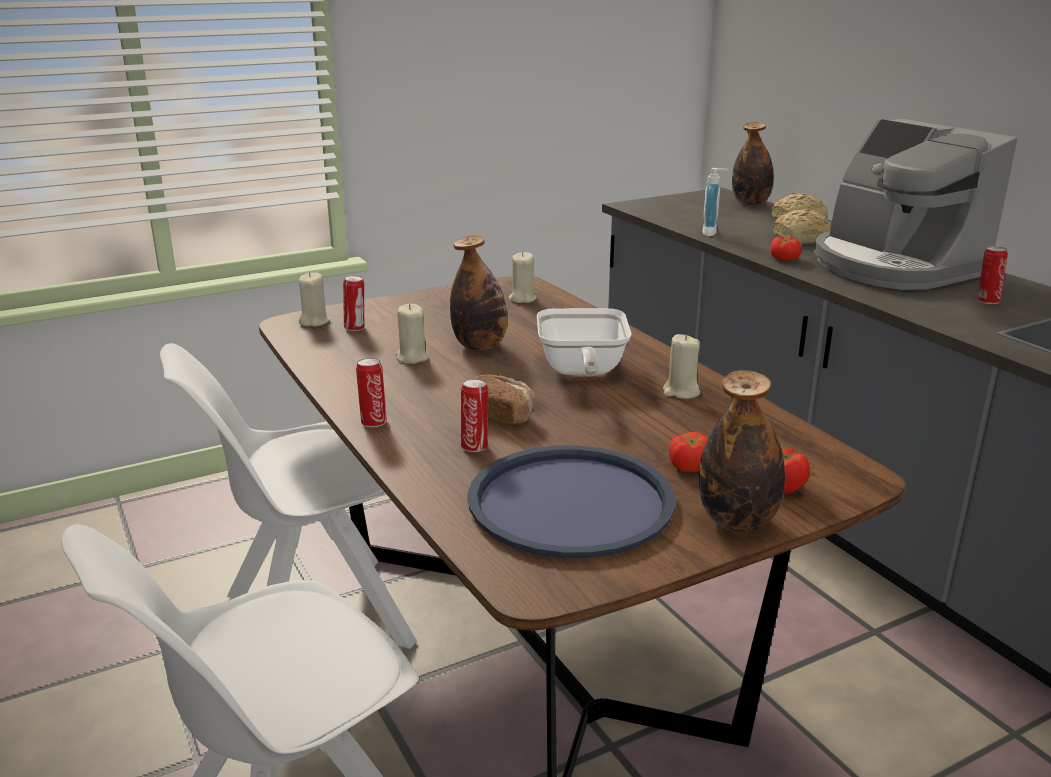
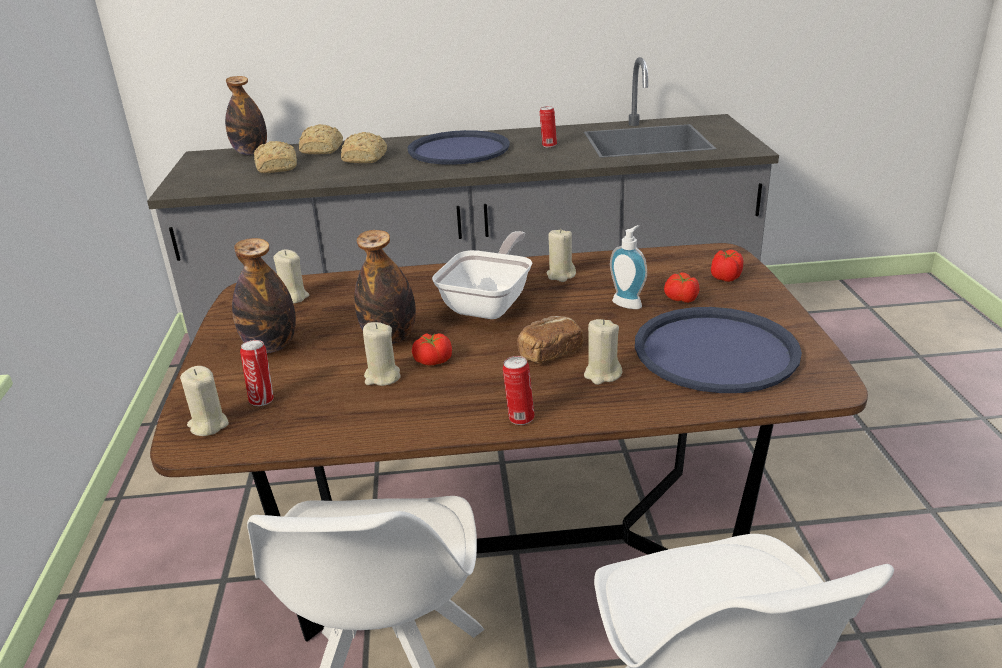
camera: 65 degrees left, 5 degrees up
(475, 446) = (602, 374): can -> beige candle
(581, 371) = (490, 303): frying pan -> frying pan turned 90 degrees counterclockwise
(712, 233) = (306, 180): soap dispenser -> soap dispenser (629, 302)
(729, 218) = (277, 167): none -> bread
(737, 522) = (763, 301): bottle -> bottle (270, 346)
(784, 259) = (402, 173): tomato -> tomato (433, 360)
(893, 266) = (458, 149): coffee machine -> blue tray

